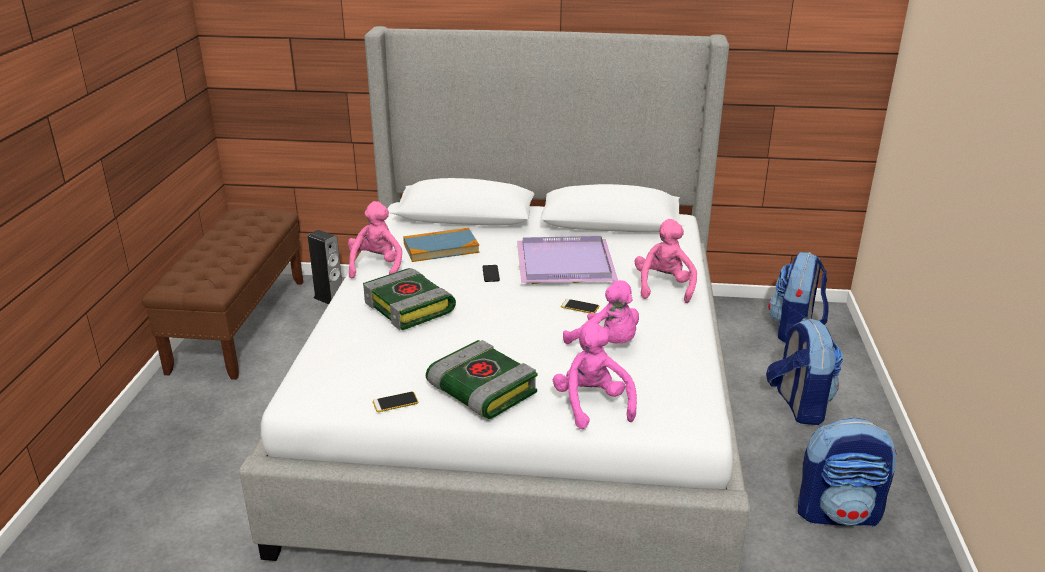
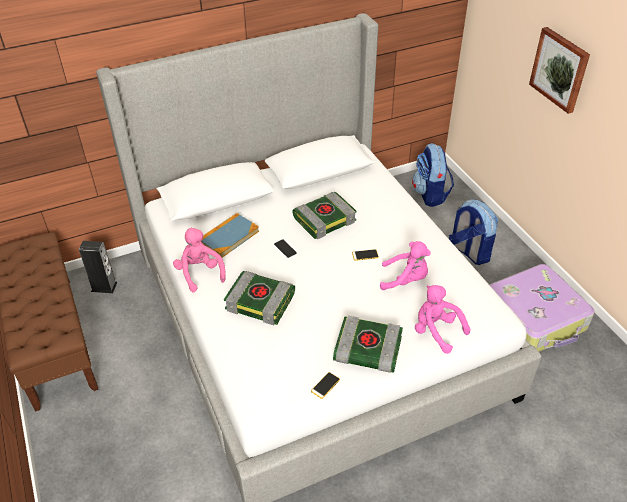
camera: 30 degrees left, 15 degrees up
(566, 263) = (324, 219): purple tray -> book
(664, 287) = (399, 217): pink plush toy -> none
(838, 513) = (535, 318): backpack -> suitcase
(961, 128) = (560, 69): none -> picture

